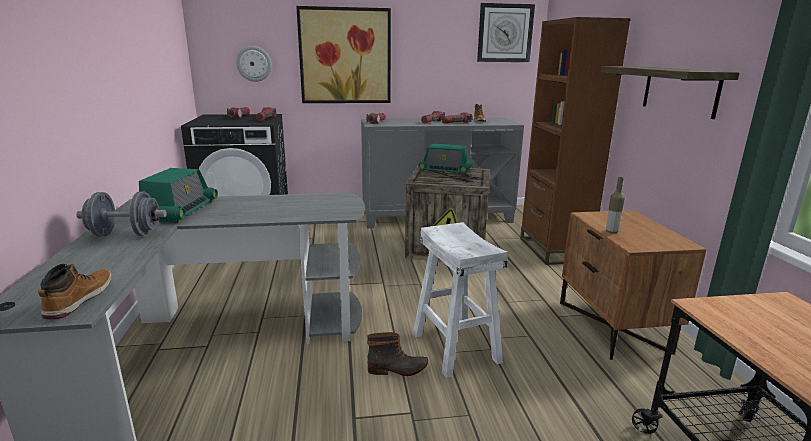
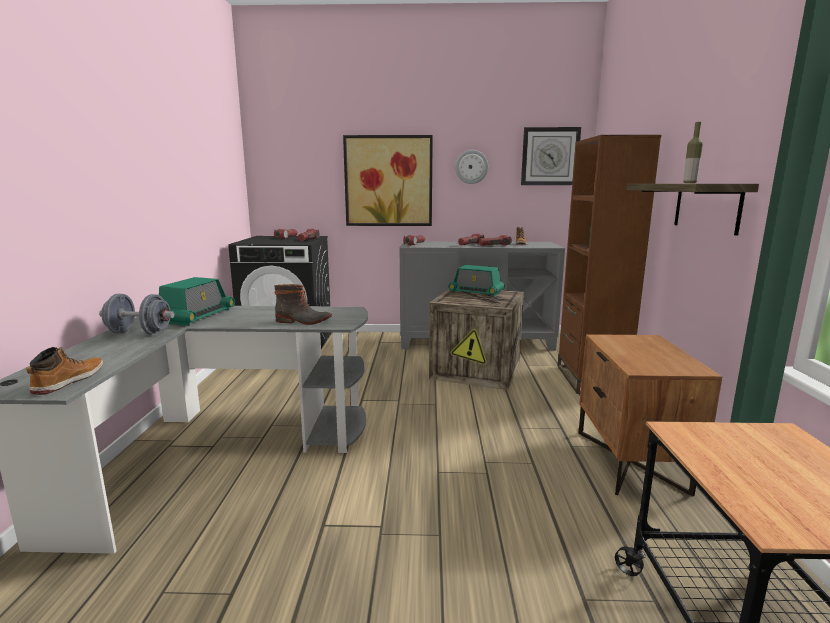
camera: 10 degrees right, 5 degrees down
(254, 63) = (303, 189): wall clock -> wall clock (471, 167)
(398, 369) = (383, 483): boot -> boot (303, 321)
(456, 347) = (450, 467): white stool -> none
(611, 232) = (620, 354): bottle -> bottle (689, 183)

